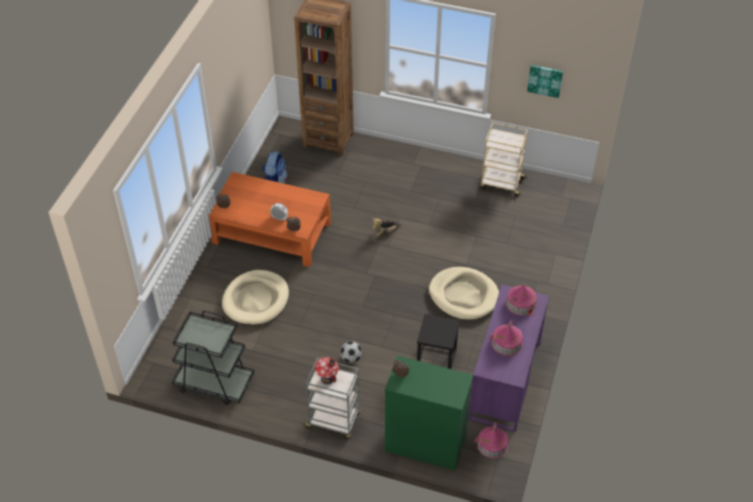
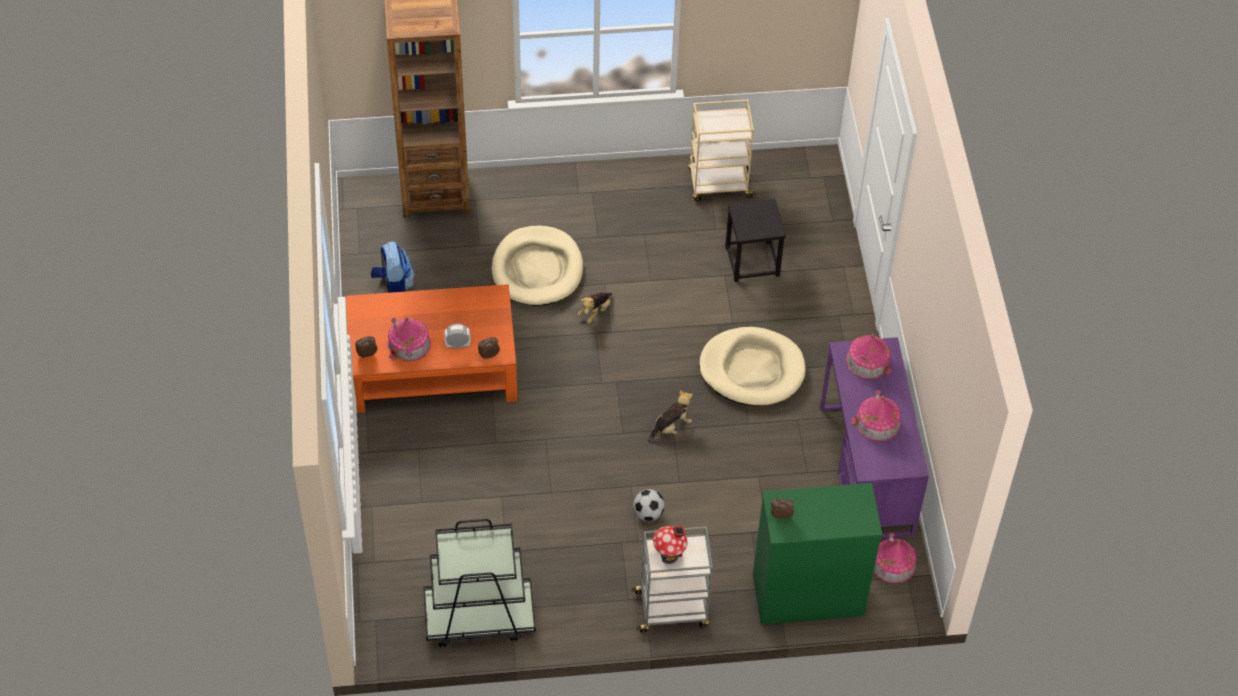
camera: 25 degrees left, 5 degrees up
(251, 208) = (409, 344): none -> toy house
(256, 300) = (469, 476): beige dog bed -> beige dog bed (537, 269)
(394, 312) = (671, 427): none -> plush toy
(436, 359) = (762, 474): black stool -> black stool (751, 261)
(545, 80) = (763, 24): picture -> none

